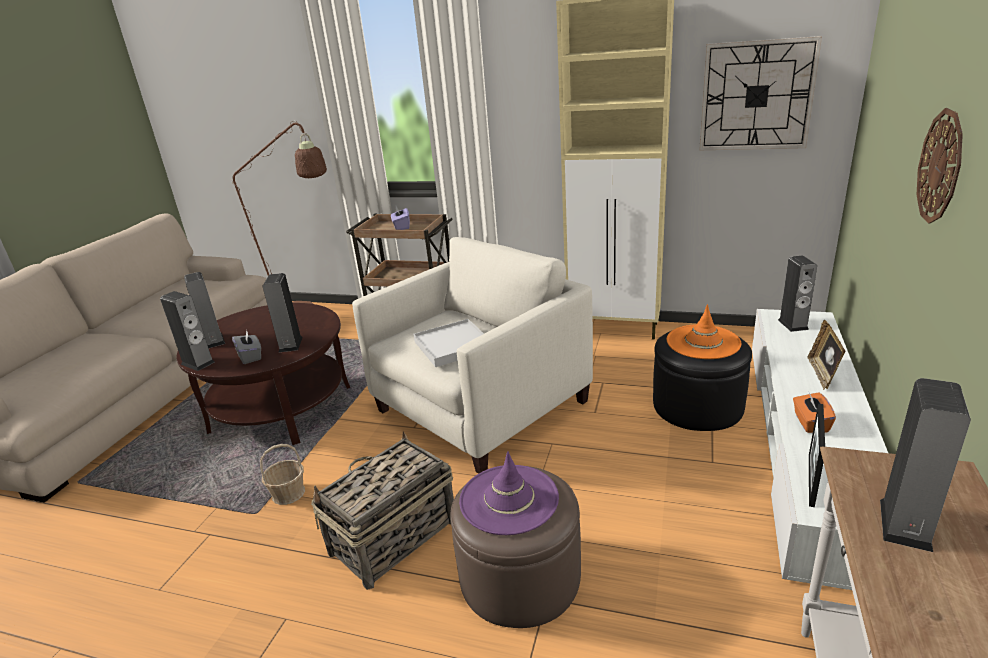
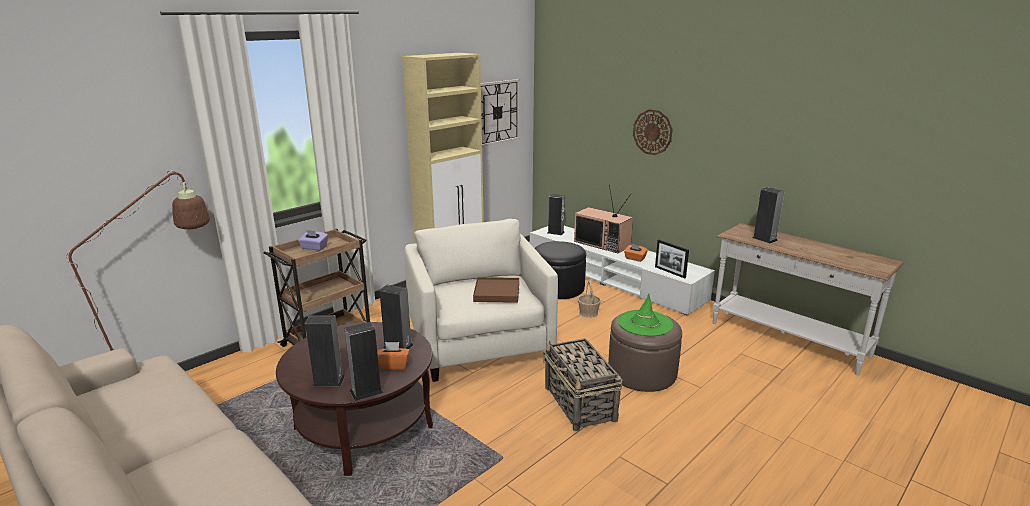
camera: 65 degrees left, 5 degrees down
(250, 356) = (393, 365): grey tissue box -> orange tissue box
(288, 493) = (493, 439): basket -> basket (588, 313)
(453, 345) = (496, 292): white tray -> brown tray
(509, 499) = (645, 323): purple hat -> green hat
(703, 342) = (560, 248): orange hat -> none
(822, 374) = (603, 243): picture frame -> television

